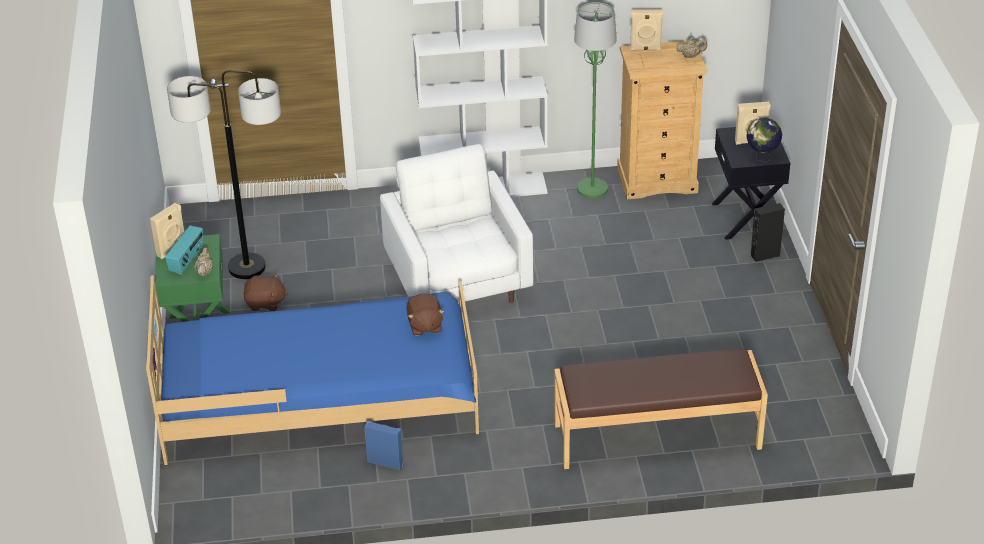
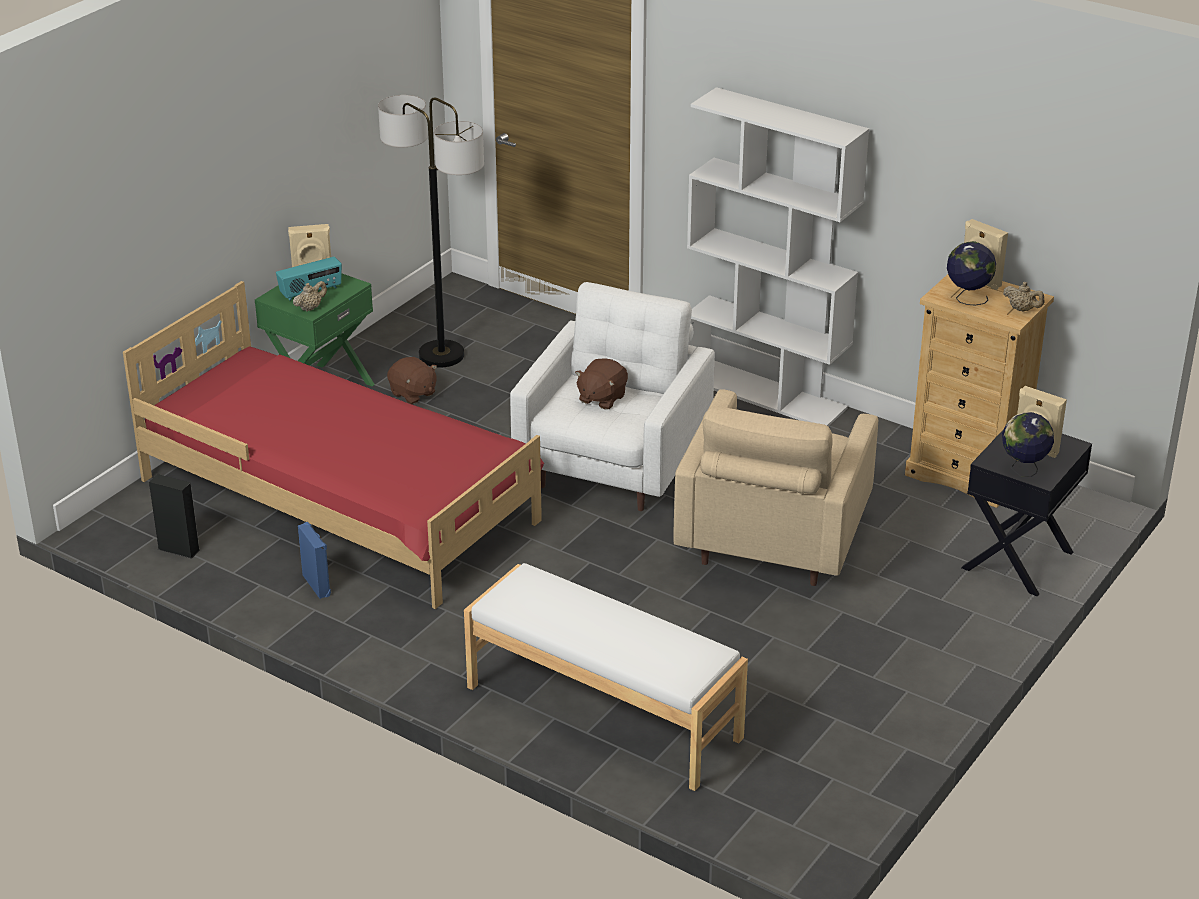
camera: 40 degrees right, 5 degrees down
(321, 399) = (341, 500): blue bed -> red bed
(424, 326) = (456, 461): brown plush toy -> brown plush toy (601, 398)
(592, 189) = (880, 447): green floor lamp -> none
(609, 280) = (771, 541): none -> beige armchair
(654, 63) = (967, 298): none -> globe
(657, 436) = (602, 713): brown bench -> white bench
(765, 255) = (984, 607): black speaker -> black speaker (178, 549)

